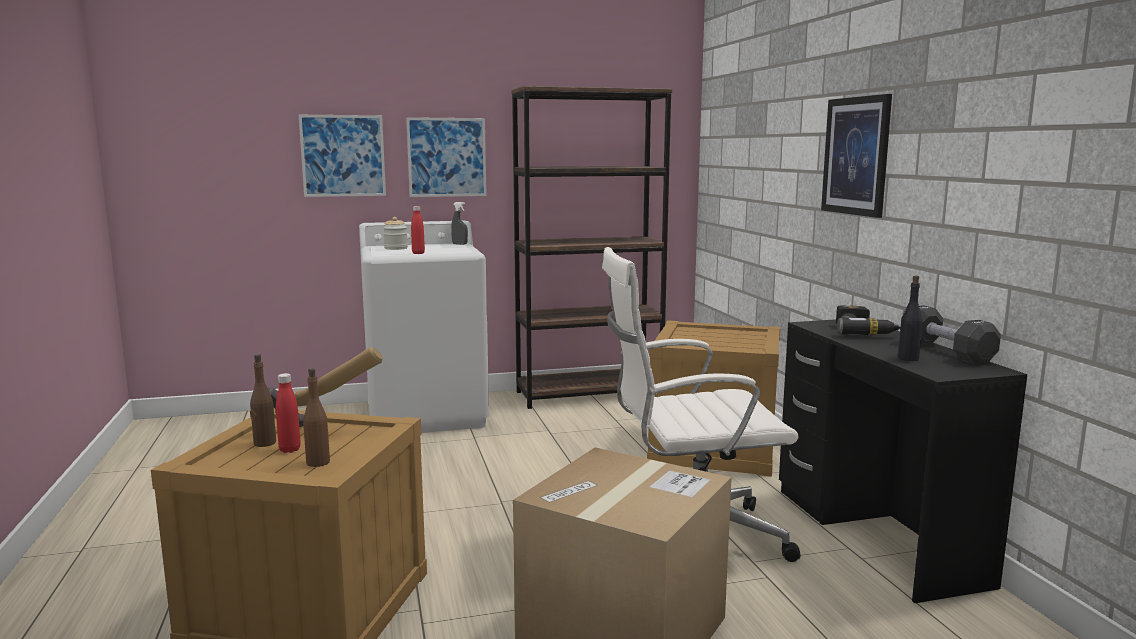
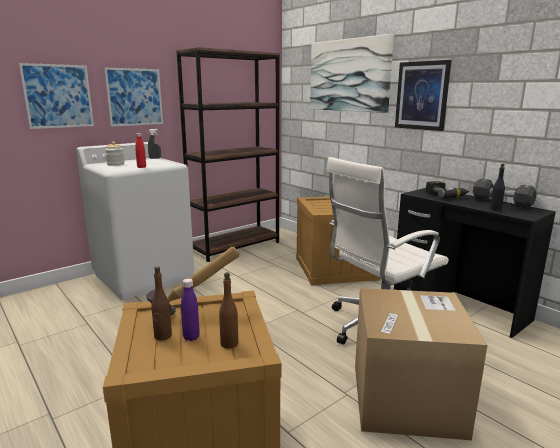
camera: 25 degrees left, 5 degrees up
(290, 449) = (191, 337): red bottle -> purple bottle
(772, 122) = (349, 75): none -> picture

